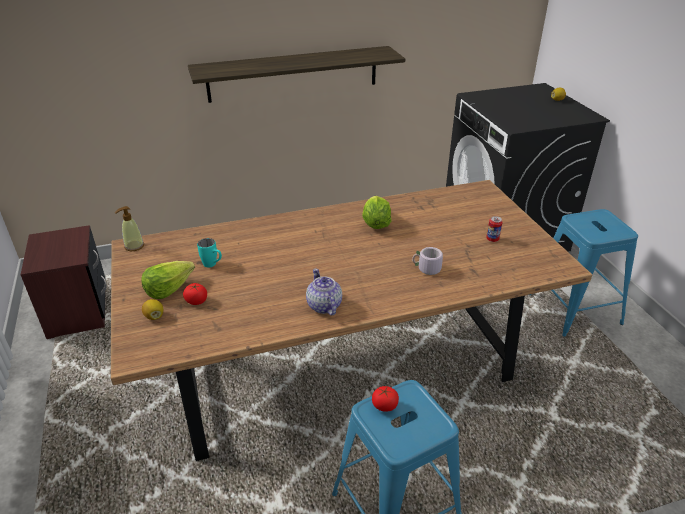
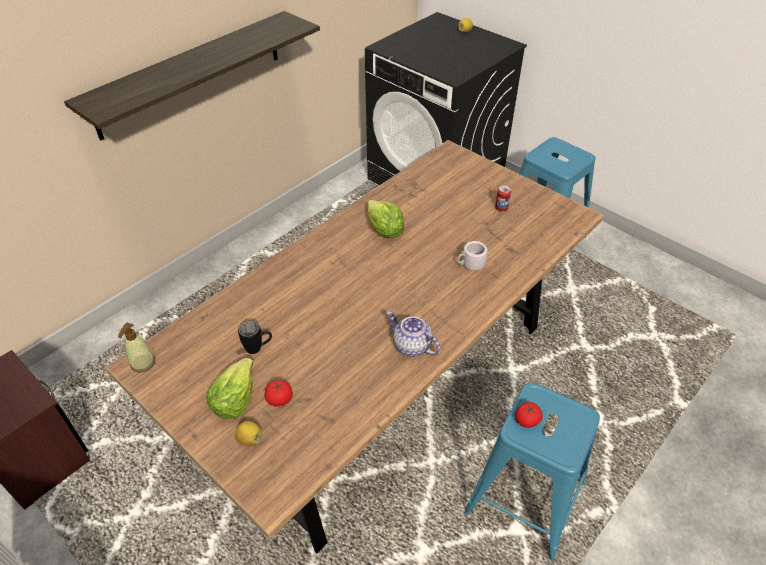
camera: 30 degrees left, 10 degrees up
(213, 265) = (258, 348): turquoise mug -> black mug

